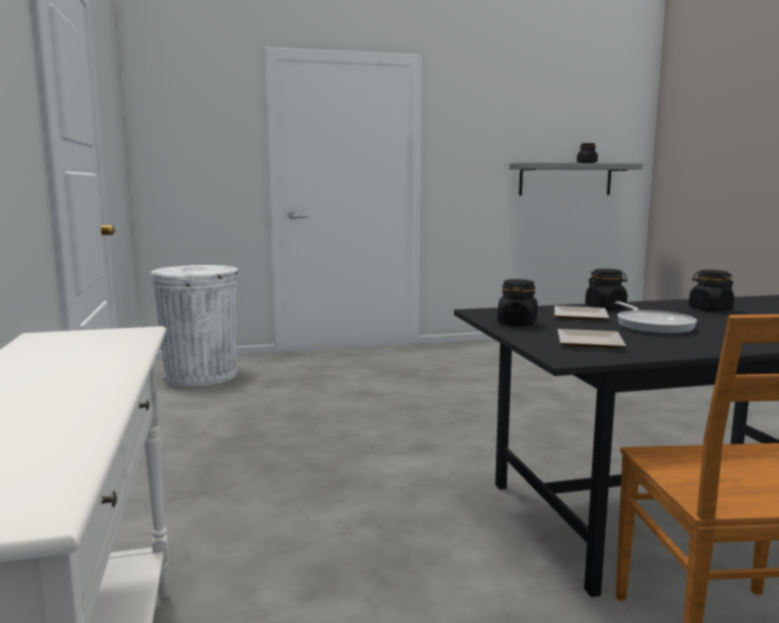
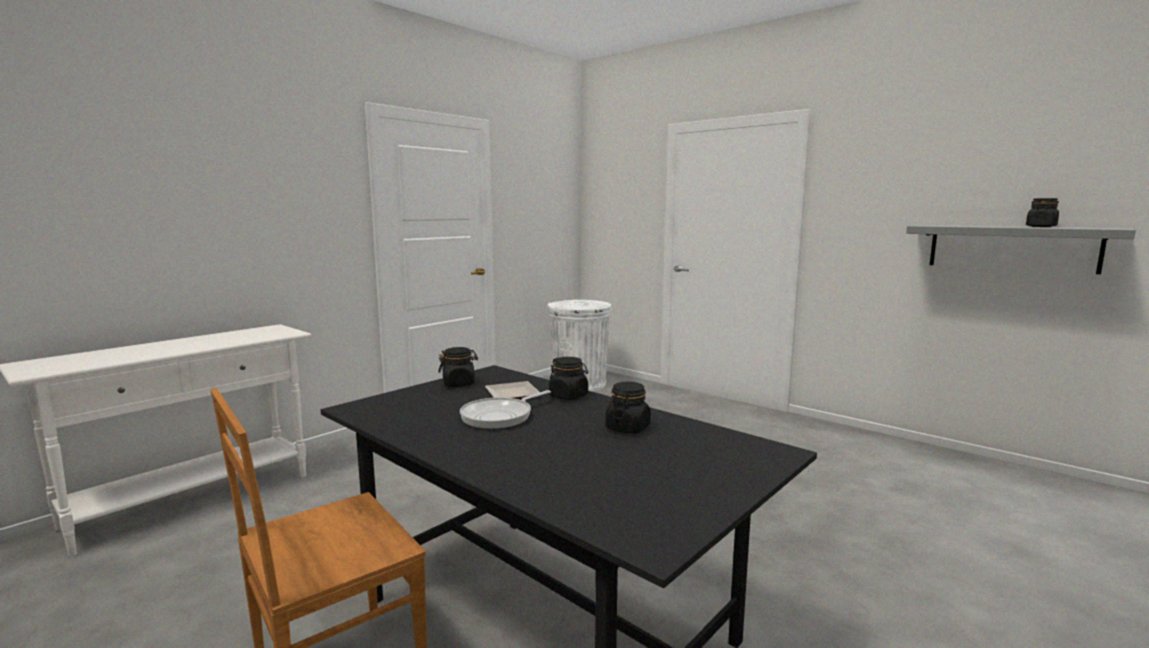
camera: 55 degrees right, 0 degrees up
(587, 342) = (408, 406): plate -> none

